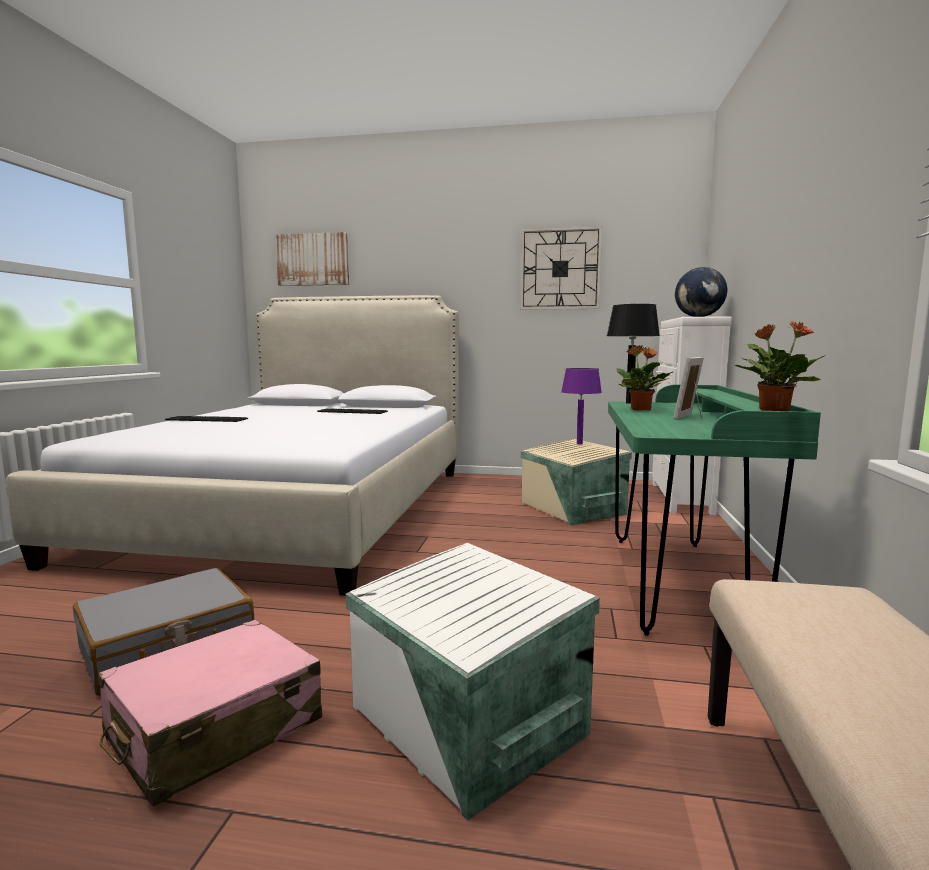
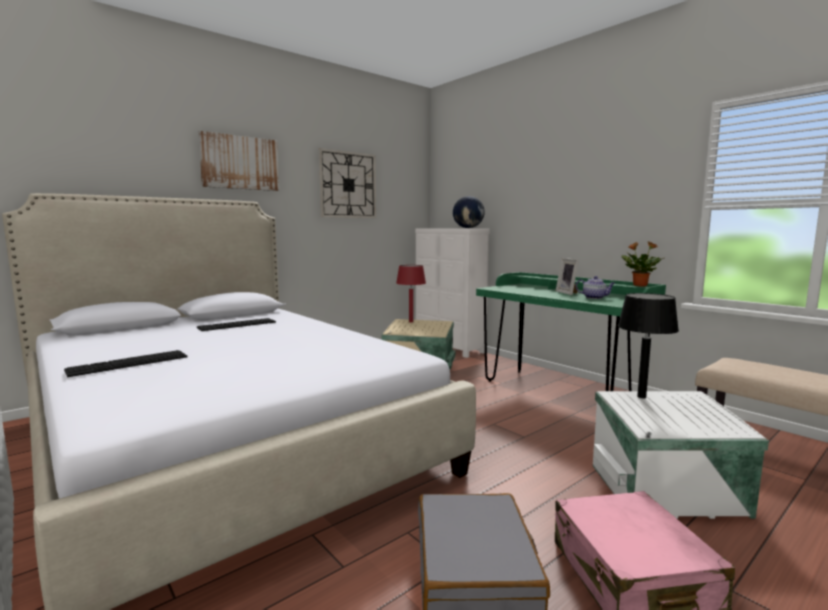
camera: 50 degrees left, 0 degrees up
(313, 259) = (89, 149): picture -> picture (240, 162)
(579, 444) = (411, 321): purple table lamp -> red table lamp
(629, 403) = (493, 288): black table lamp -> black table lamp (642, 397)
(641, 409) = (526, 292): potted plant -> none
(684, 425) = (594, 298): none -> teapot

